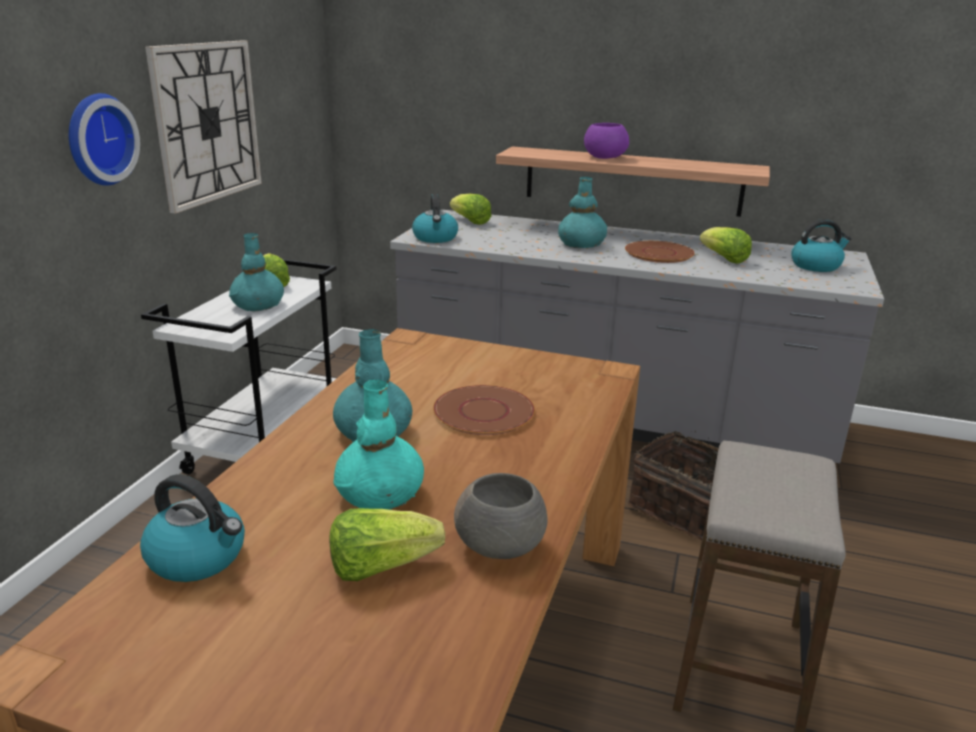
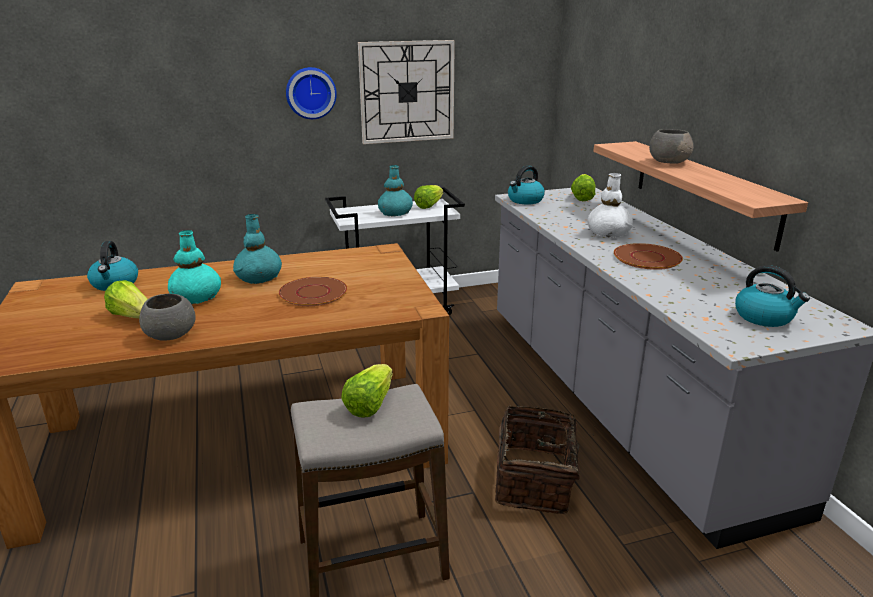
camera: 55 degrees right, 0 degrees up
(581, 244) = (608, 233): turquoise vase -> white vase
(604, 157) = (668, 162): purple bowl -> grey bowl
(723, 259) = (690, 280): lettuce -> lettuce (369, 404)

